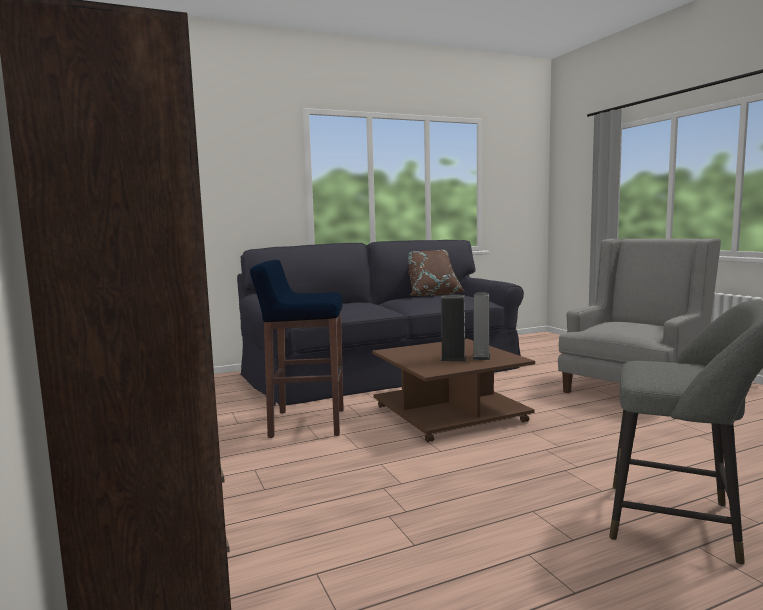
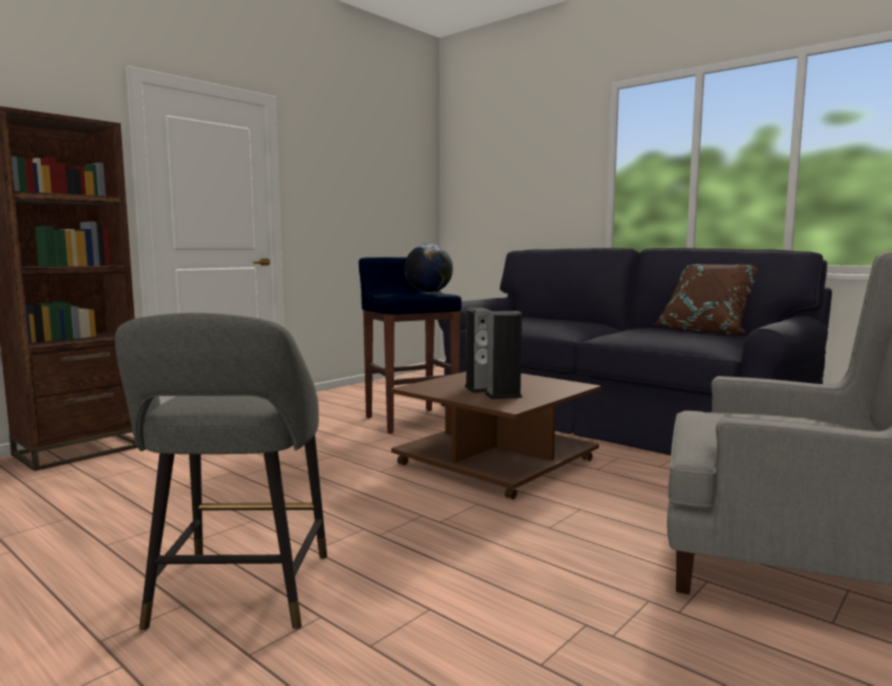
camera: 65 degrees right, 0 degrees up
(311, 293) = (428, 292): none -> globe

